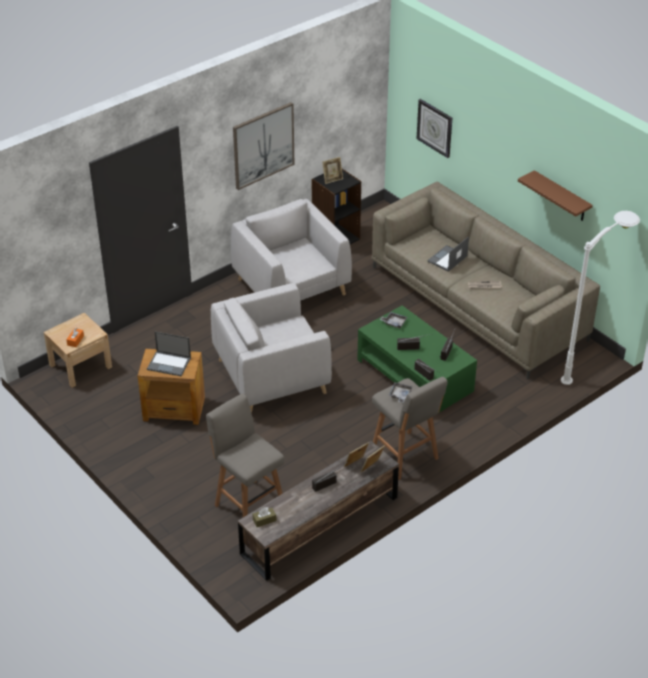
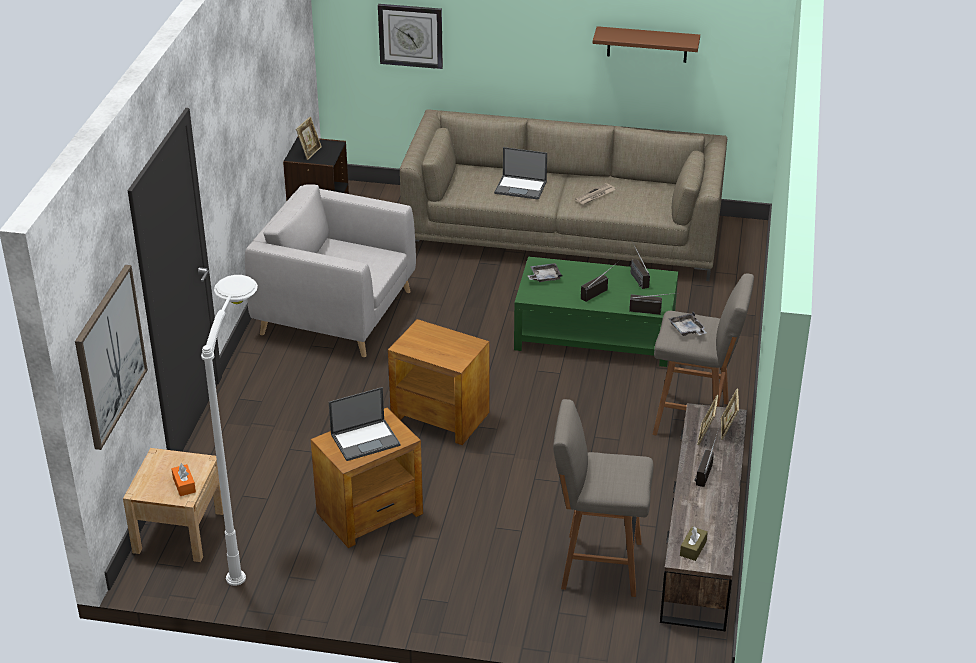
camera: 40 degrees left, 5 degrees down
(263, 145) = (247, 121): picture -> picture (110, 356)
(271, 376) = (440, 416): grey armchair -> brown side table
(447, 259) = (521, 187): laptop -> laptop turned 75 degrees counterclockwise
(591, 365) = (749, 238): white floor lamp -> white floor lamp (254, 536)

